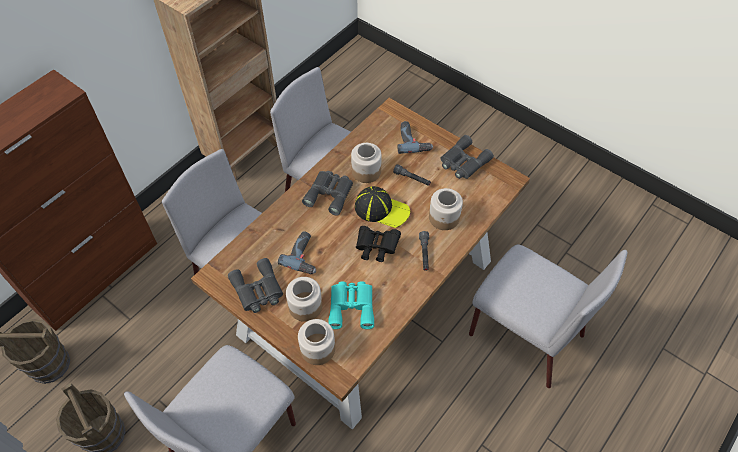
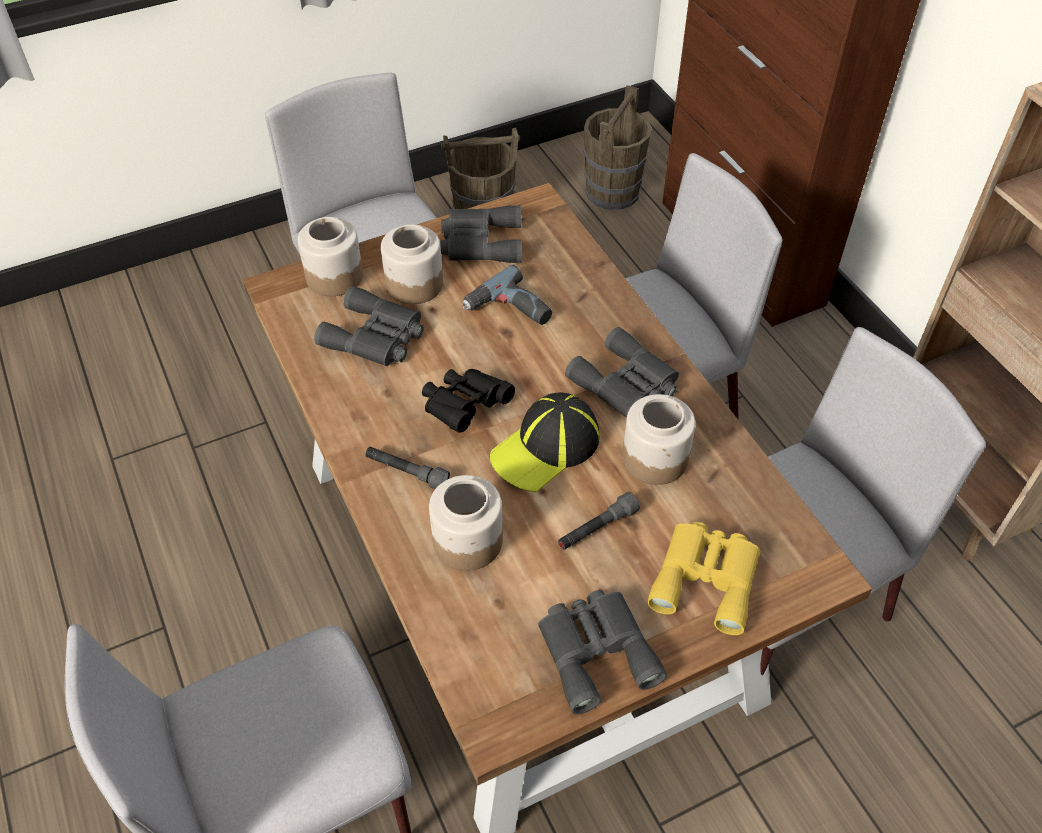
camera: 115 degrees right, 5 degrees down
(352, 306) = (375, 337): turquoise binoculars -> grey binoculars
(413, 140) = (706, 578): power drill -> yellow binoculars

